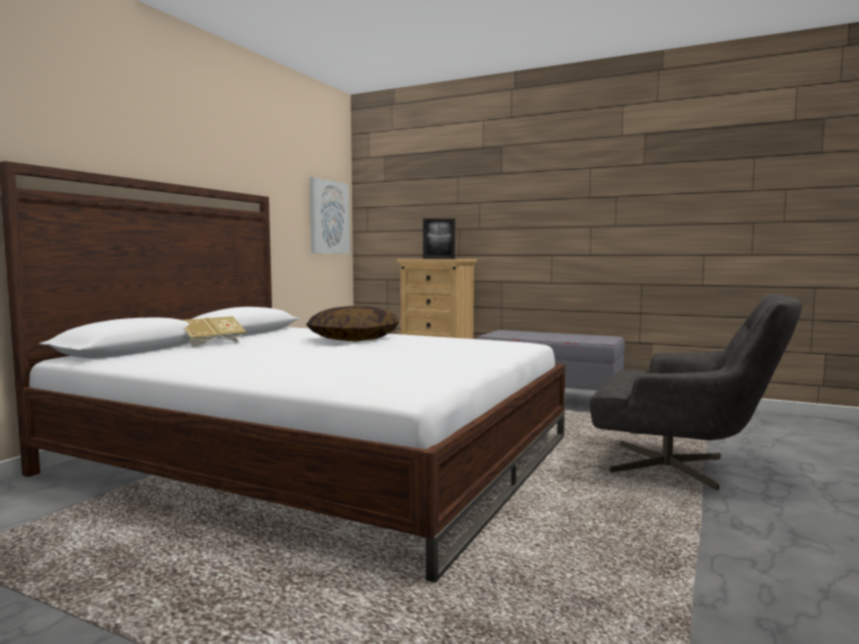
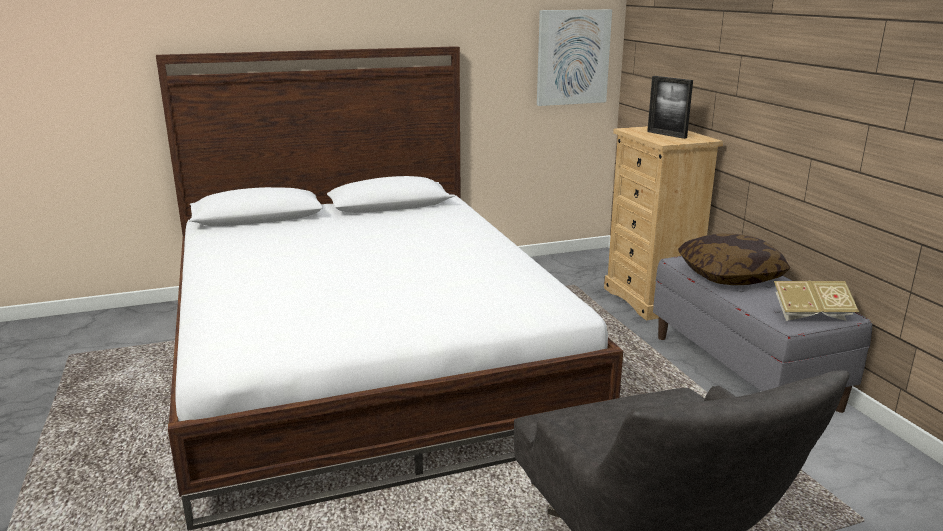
camera: 45 degrees right, 15 degrees up
(212, 343) = (323, 221): book -> book (810, 315)
(354, 339) = (435, 245): pillow -> pillow (730, 275)

